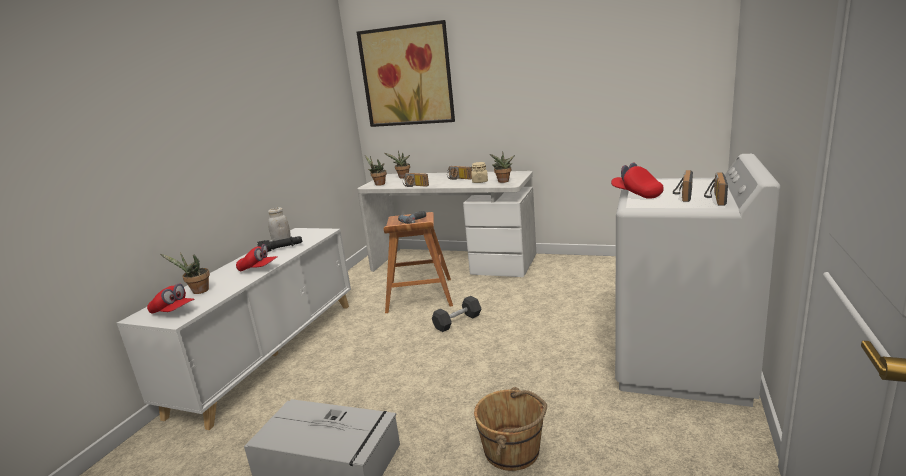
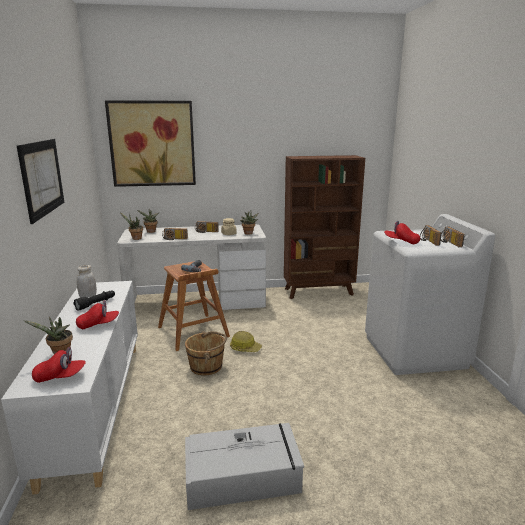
camera: 30 degrees left, 0 degrees up
(228, 116) = (42, 177): none -> picture
(457, 321) = (245, 348): black dumbbell -> hard hat
(513, 451) = (367, 429): brown bucket -> brown bucket (207, 366)
(612, 265) = (319, 292): none -> brown bookcase

